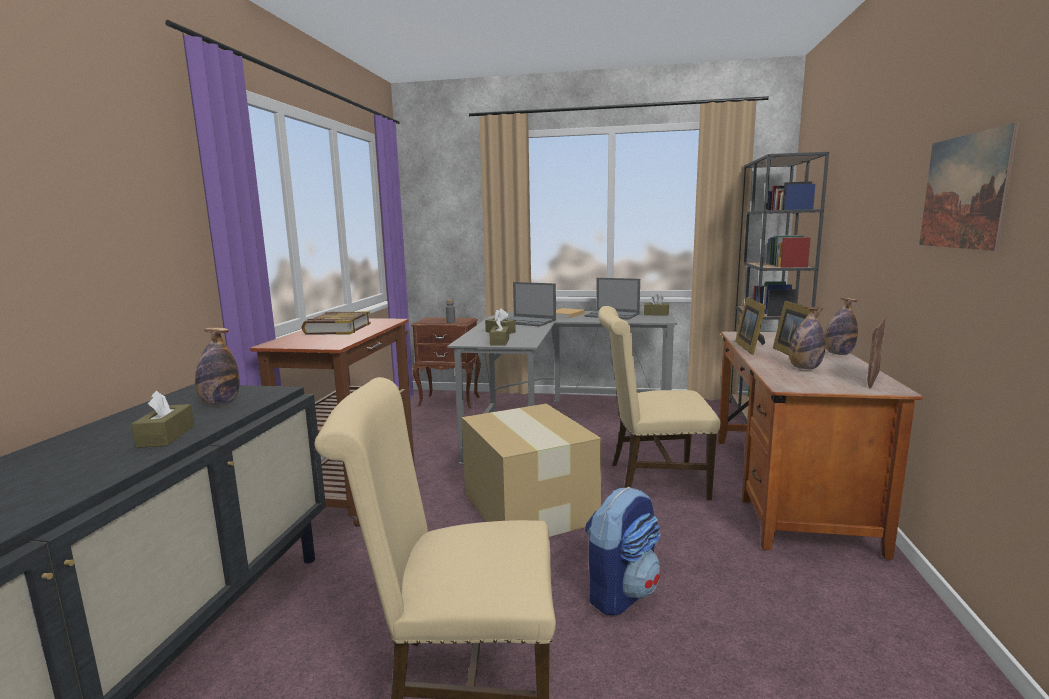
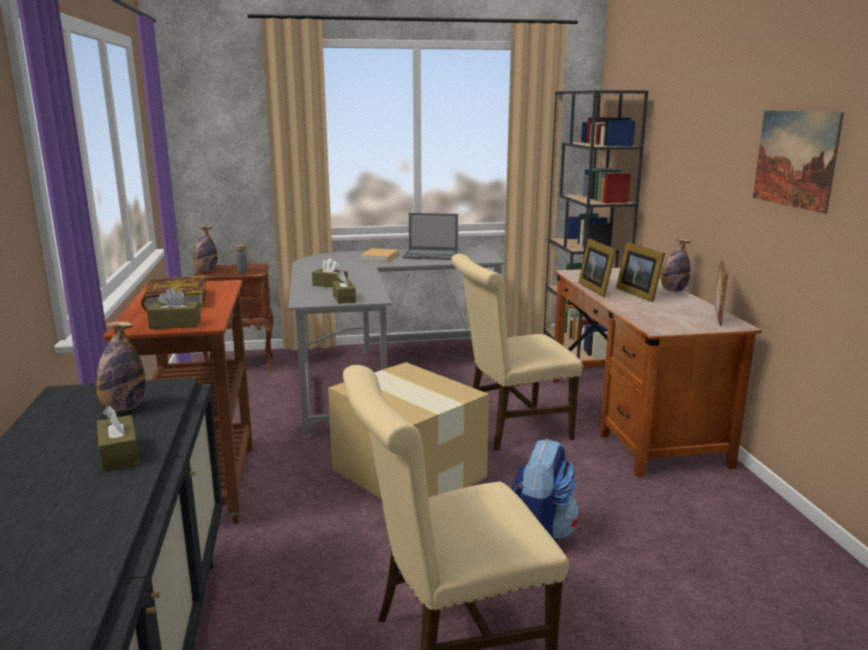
camera: 20 degrees left, 5 degrees up
(527, 321) = (346, 268): laptop -> none
(656, 314) = (475, 251): brown tissue box -> brown tissue box (175, 324)
(804, 368) = (657, 309): bottle -> bottle (206, 271)

